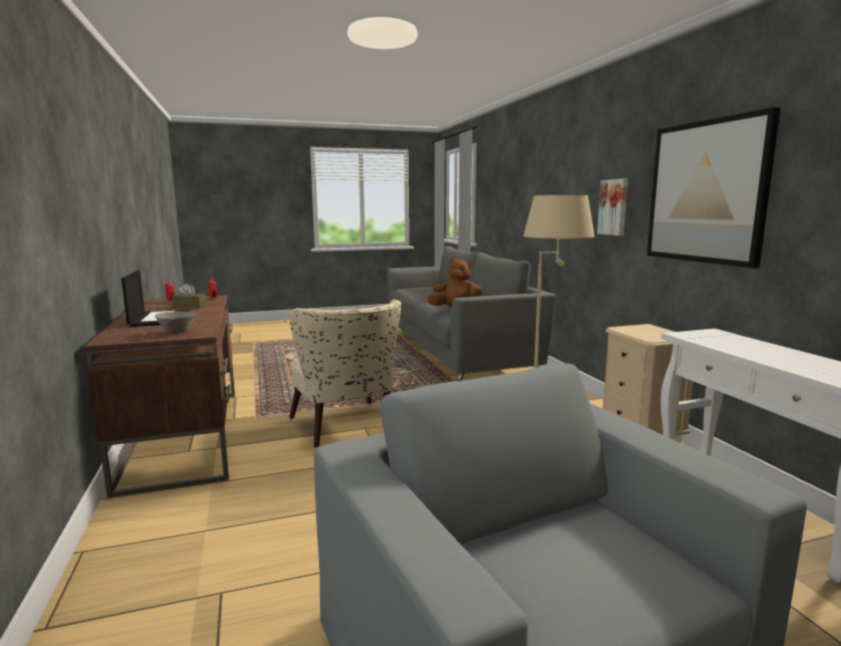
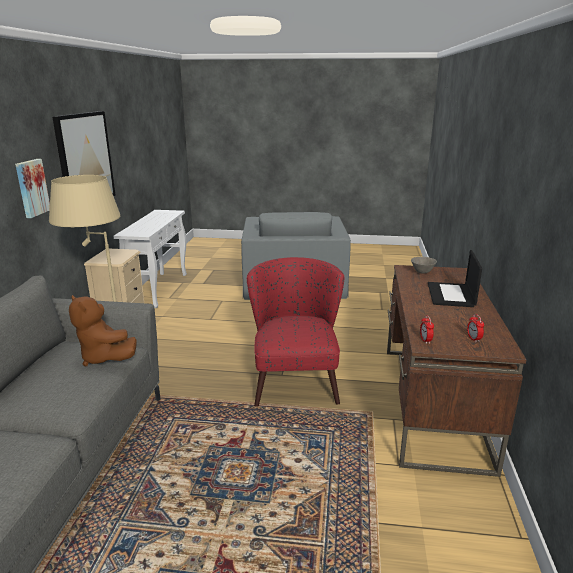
camera: 155 degrees left, 10 degrees up
(189, 307) = (440, 317): brown tissue box -> none
(348, 428) = (295, 377): beige armchair -> red armchair

